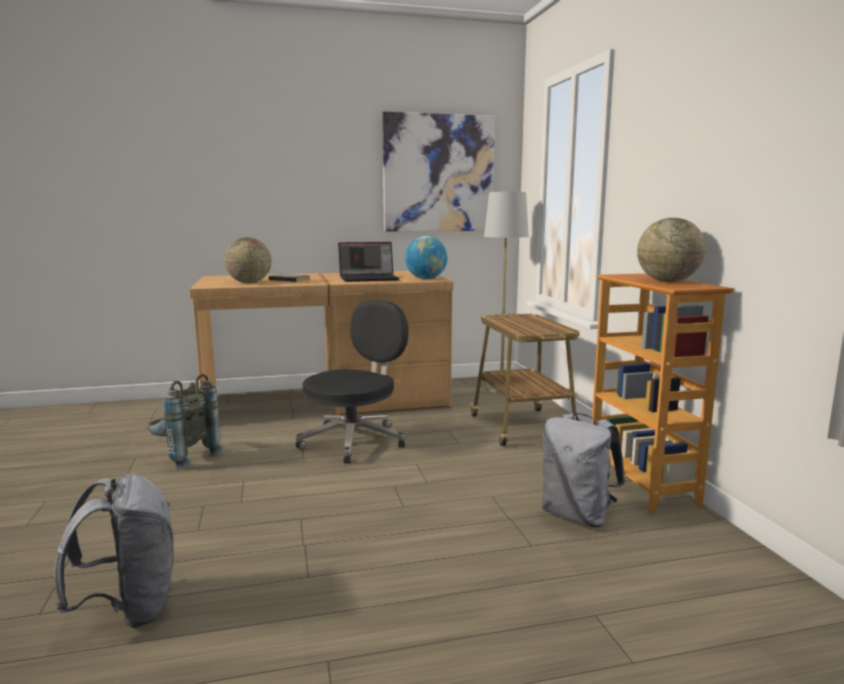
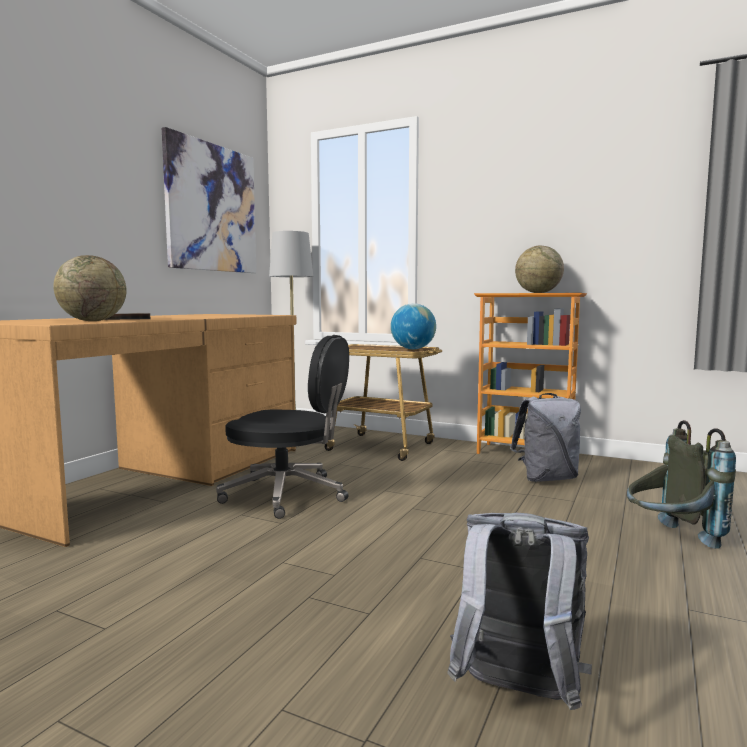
camera: 50 degrees left, 5 degrees down
(183, 457) = (135, 578): grey backpack -> grey backpack (670, 539)
(355, 440) = (287, 495): black office chair -> black office chair turned 120 degrees clockwise
(369, 279) = (209, 316): laptop -> none
(426, 279) = (264, 315): globe -> globe (413, 349)

